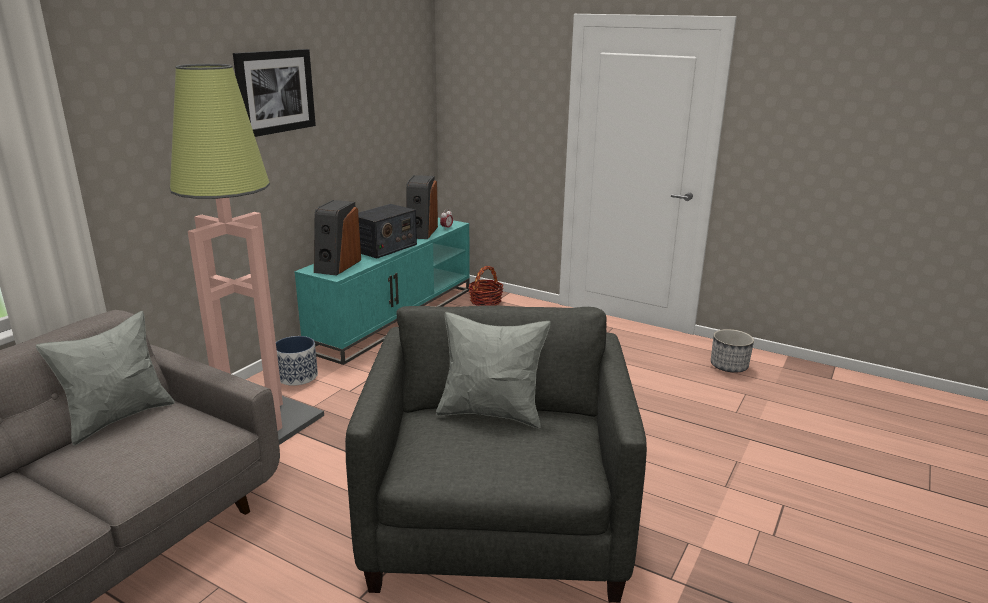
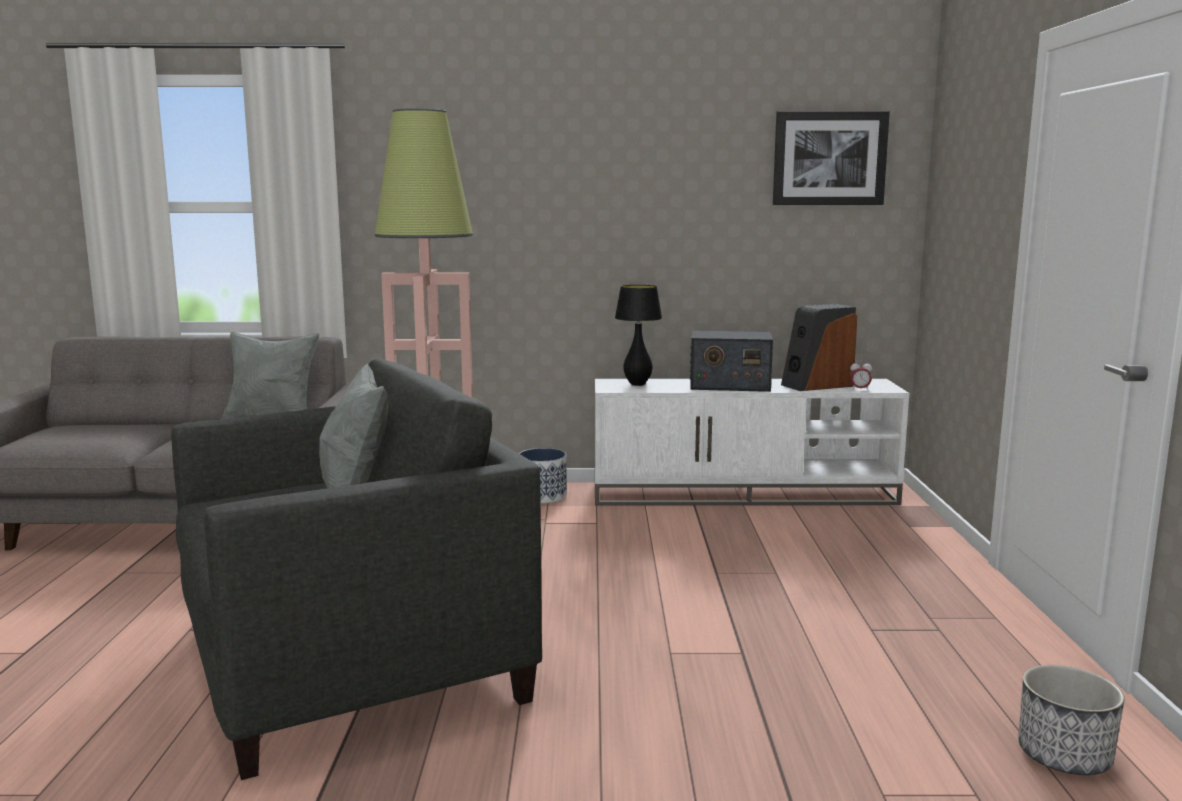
camera: 60 degrees right, 10 degrees down
(275, 92) = (598, 161): picture -> picture (829, 158)
(337, 266) = (637, 384): speaker -> black table lamp
(394, 317) = (743, 493): turquoise tv stand -> white tv stand
(485, 301) = (890, 521): basket -> none

